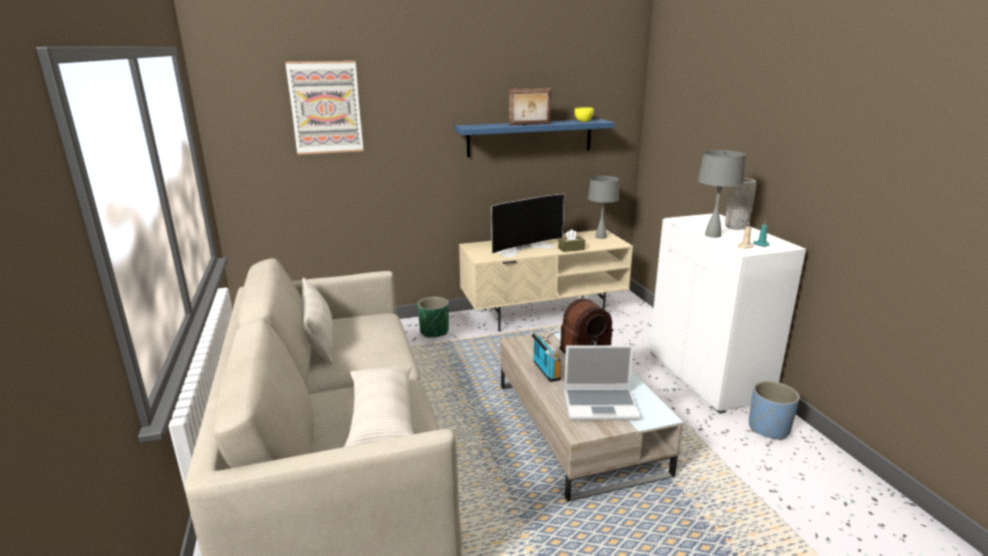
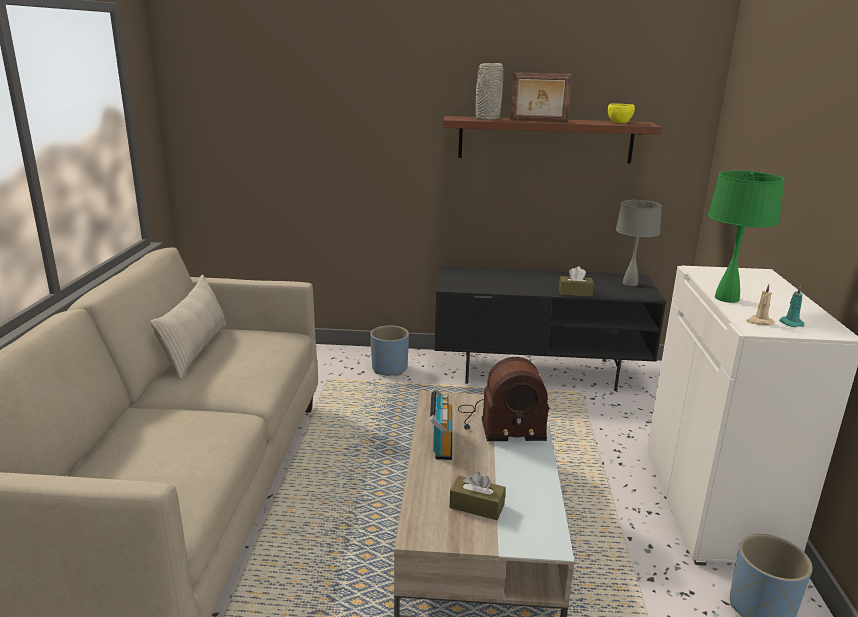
camera: 20 degrees right, 0 degrees up
(326, 108) = (290, 83): picture -> none
(382, 418) = (170, 454): beige pillow -> none
(434, 332) = (389, 369): green planter -> blue planter
(525, 248) = (515, 283): television -> none
(530, 137) = (545, 139): blue shelf -> brown shelf
(544, 312) = (539, 371): beige tv stand -> black tv stand
(601, 405) = (477, 506): laptop -> brown tissue box
(713, 235) = (727, 298): grey table lamp -> green table lamp
(735, 226) = (778, 292): grey vase -> grey vase (487, 118)

